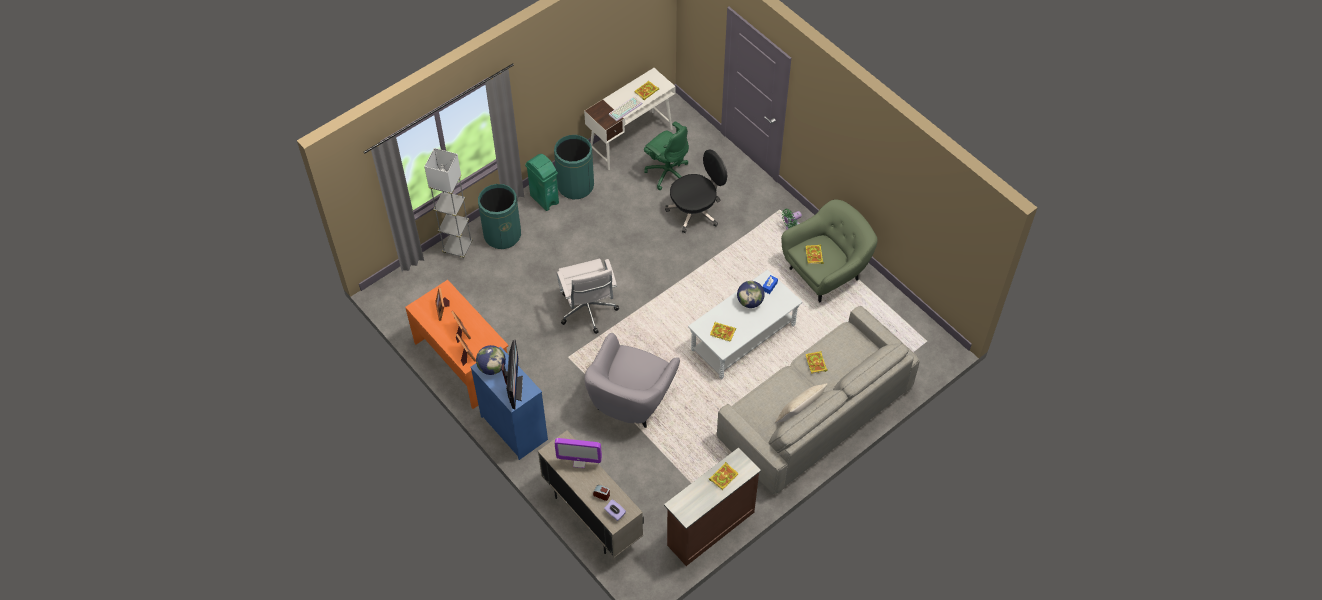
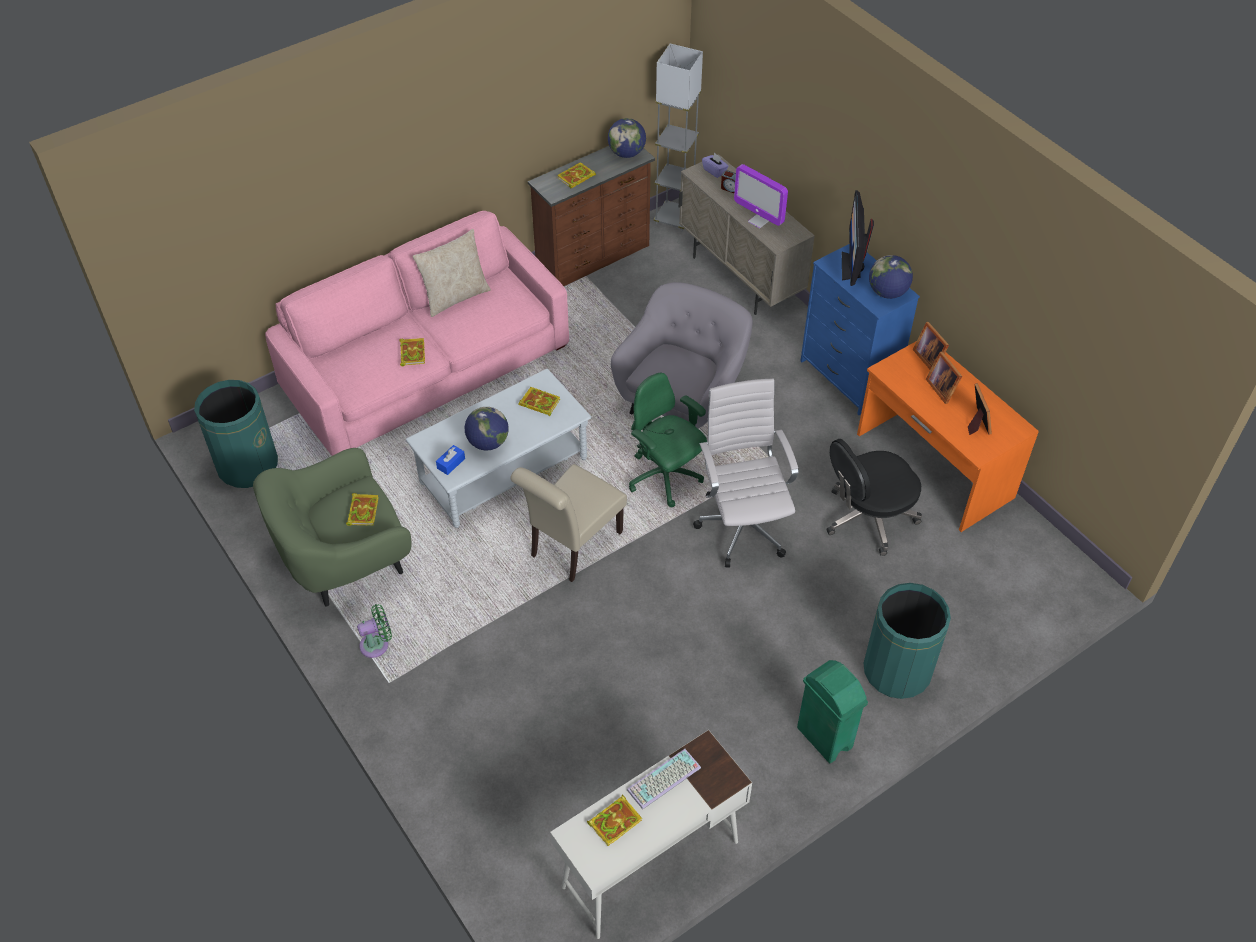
camera: 175 degrees left, 5 degrees down
(457, 247) = (974, 652): grey floor lamp -> grey floor lamp (674, 219)
(575, 186) = (765, 762): green trash can -> green trash can (248, 465)
(579, 462) = (758, 221): monitor -> monitor turned 150 degrees counterclockwise
(667, 172) = (585, 779): green office chair -> green office chair (665, 478)
(686, 506) = (626, 153): none -> globe
(692, 291) = (572, 547): none -> beige chair
(695, 211) = (542, 691): black office chair -> black office chair (868, 518)
(815, 413) = (426, 367): grey sofa -> pink sofa

